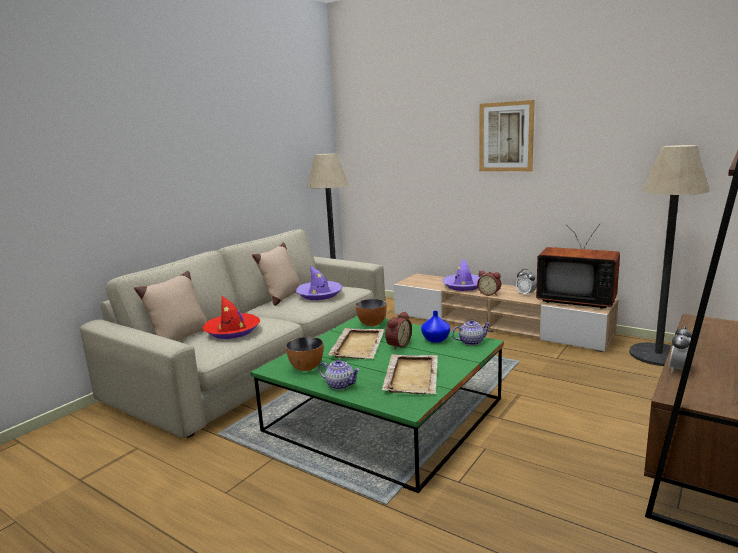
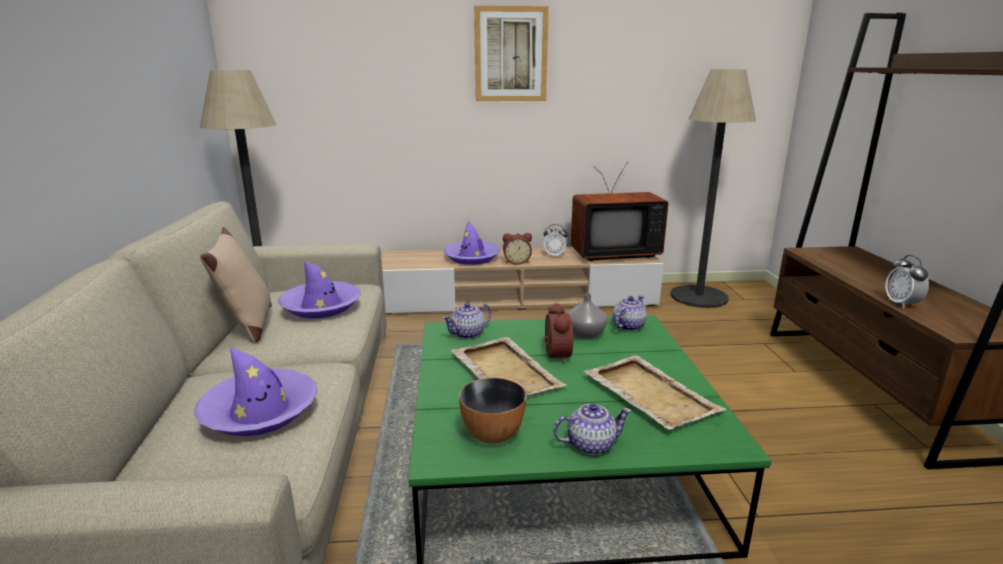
camera: 40 degrees left, 5 degrees up
(180, 338) = (133, 464): beige pillow -> none
(232, 331) = (260, 411): red hat -> purple hat
(372, 324) = (468, 334): bowl -> teapot
(436, 339) = (585, 333): blue vase -> grey vase

